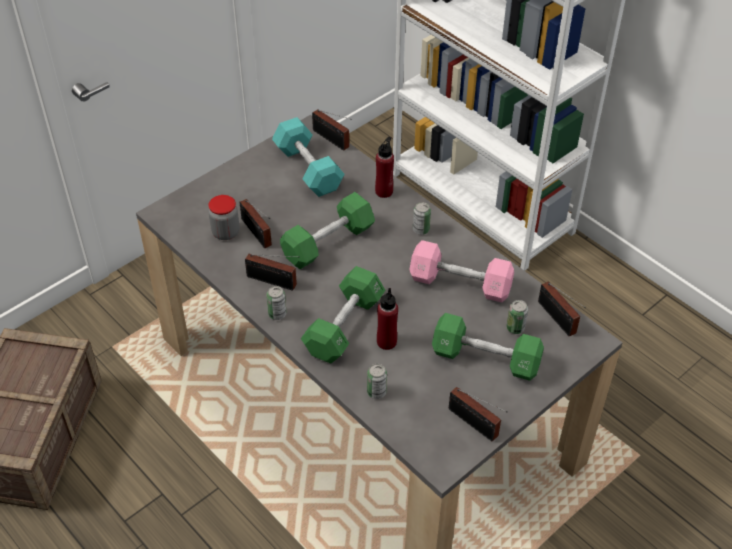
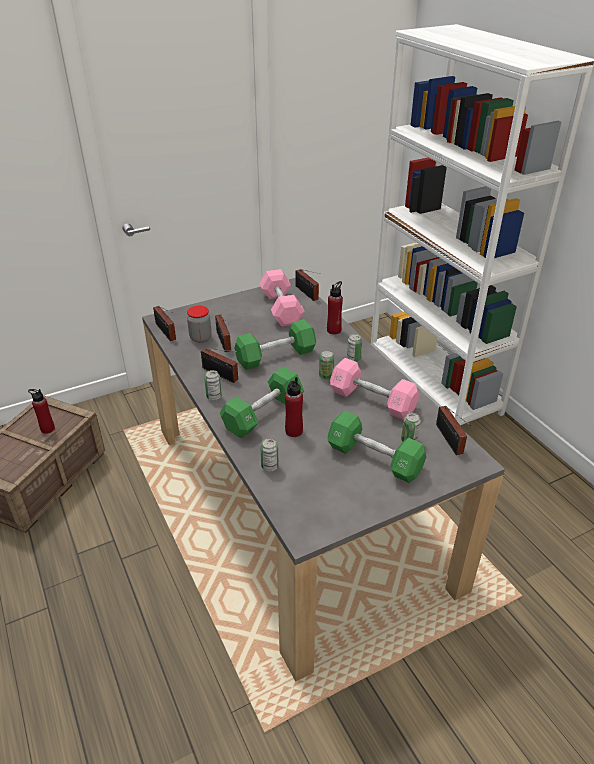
camera: 15 degrees right, 10 degrees down
(36, 375) = (47, 429): none -> red bottle
(308, 169) = (281, 308): turquoise dumbbell -> pink dumbbell
(397, 260) = (326, 376): none -> can
(475, 425) = (346, 508): radio -> radio (166, 332)

